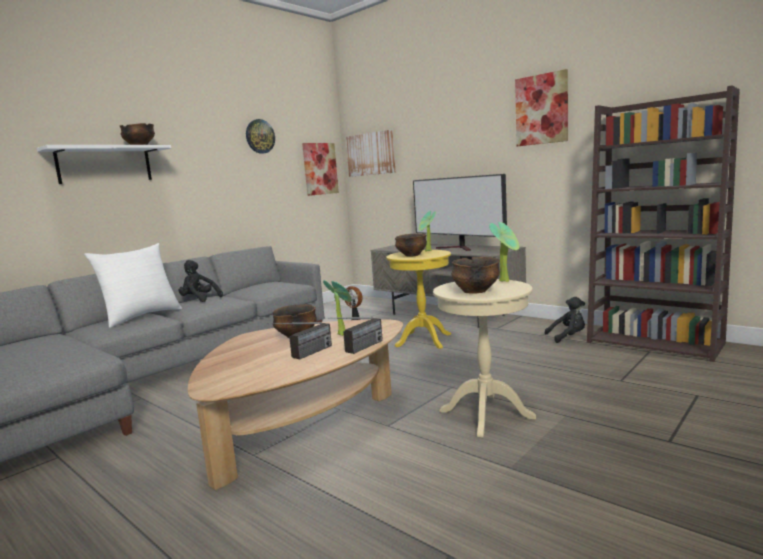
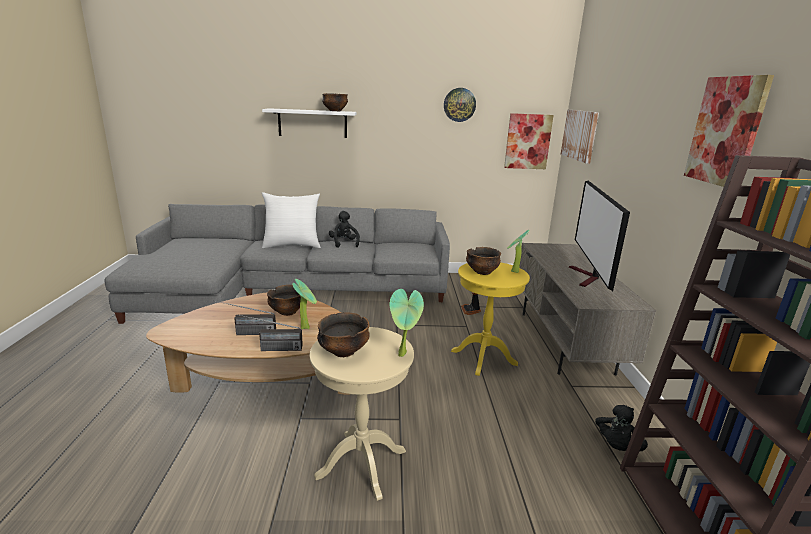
camera: 45 degrees right, 10 degrees up
(568, 337) = (616, 446): black plush toy -> black plush toy turned 75 degrees clockwise

